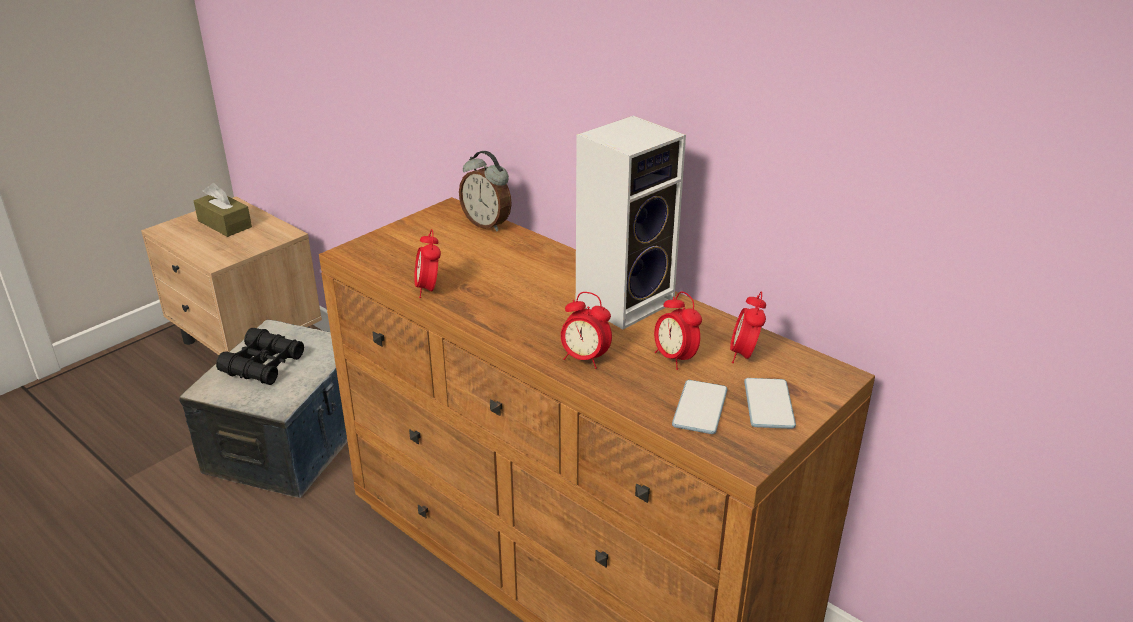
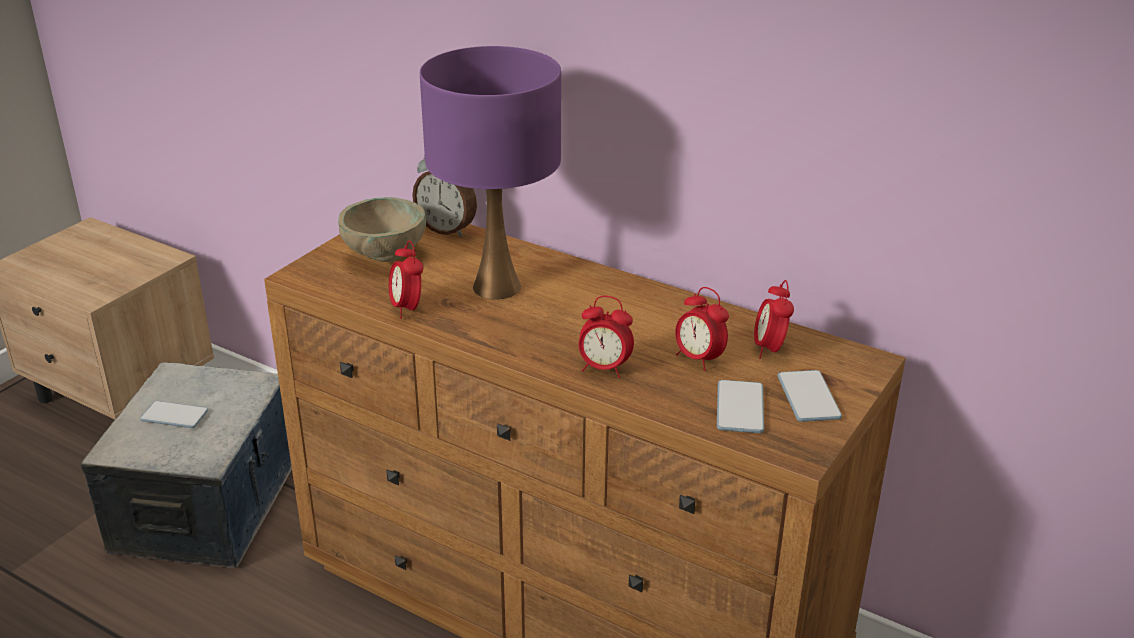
camera: 10 degrees left, 0 degrees up
(224, 224) = (88, 252): brown tissue box -> none
(263, 365) = (174, 416): black binoculars -> phone
(427, 243) = (385, 256): none -> beige bowl
(512, 277) = (496, 287): none -> purple table lamp
(626, 300) = (628, 302): speaker -> none

